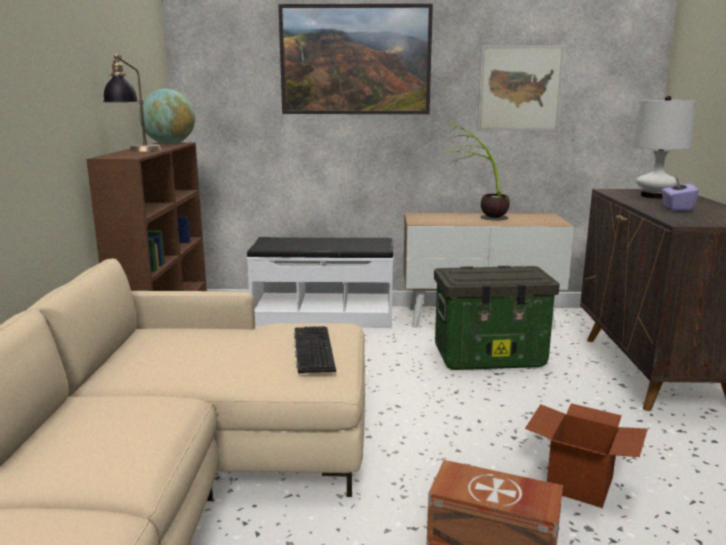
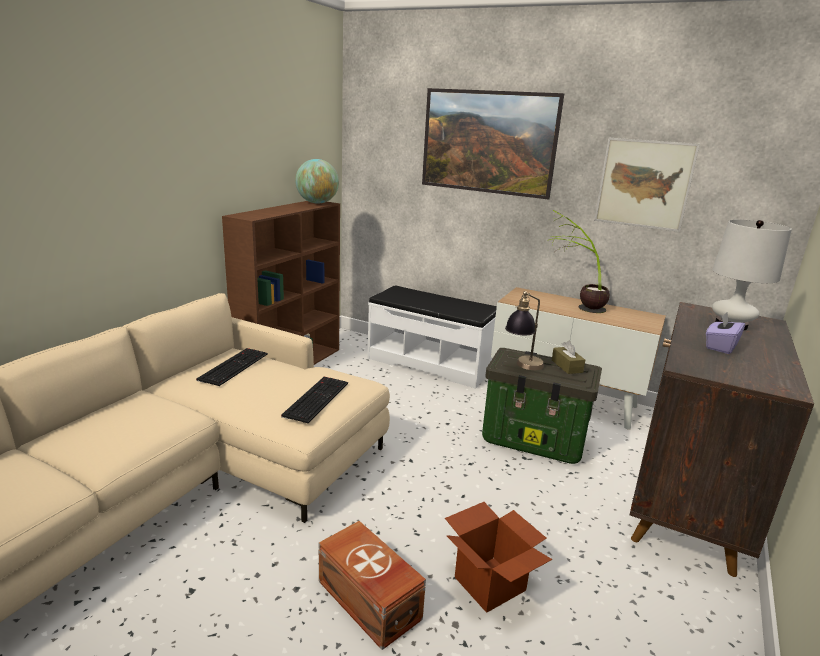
camera: 25 degrees right, 5 degrees up
(135, 151) = (272, 210): table lamp -> table lamp (522, 367)
(171, 342) = (233, 366): none -> keyboard
(512, 270) = (567, 366): none -> brown tissue box

